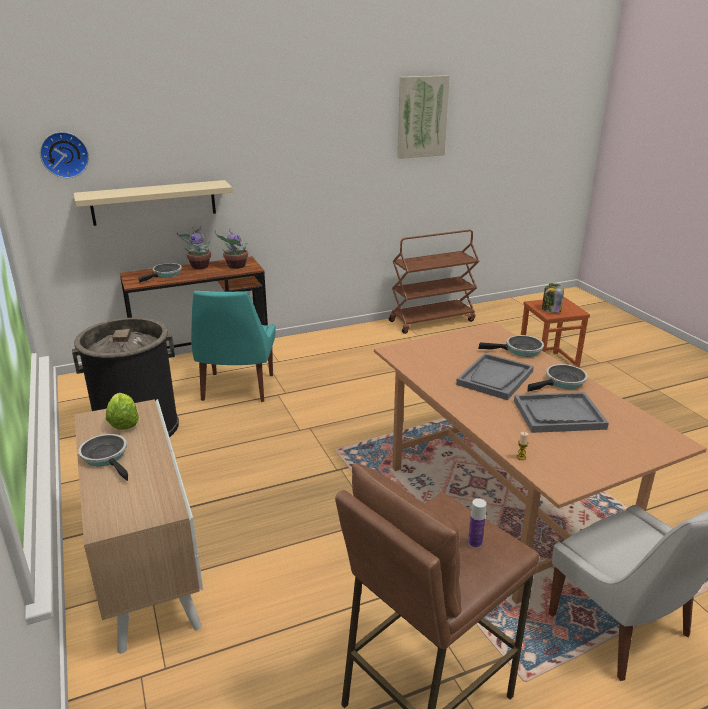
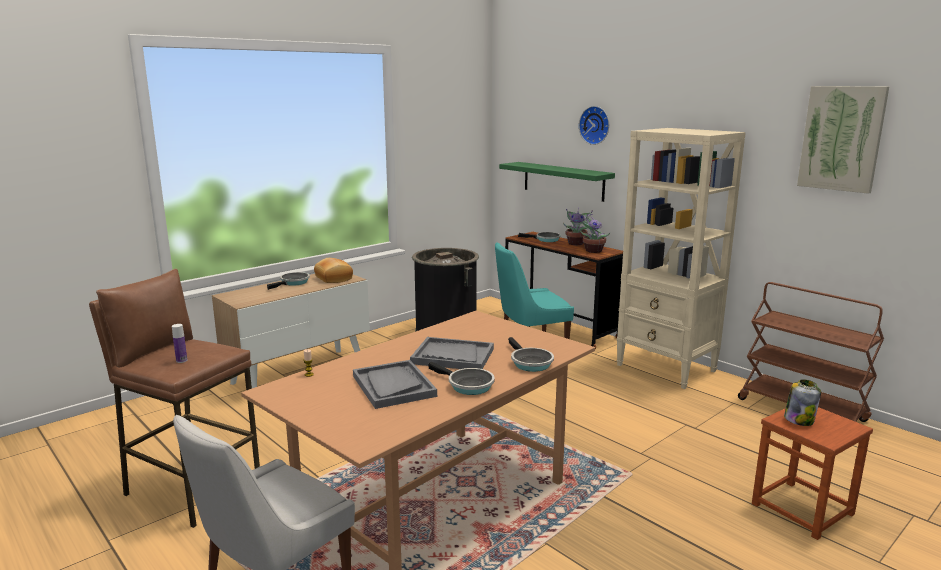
camera: 70 degrees right, 10 degrees down
(64, 154) = (518, 132): wall clock -> wall clock (595, 125)
(124, 422) = (333, 278): lettuce -> bread
(154, 202) = (563, 181): beige shelf -> green shelf
(334, 341) = (666, 368): none -> beige bookcase

